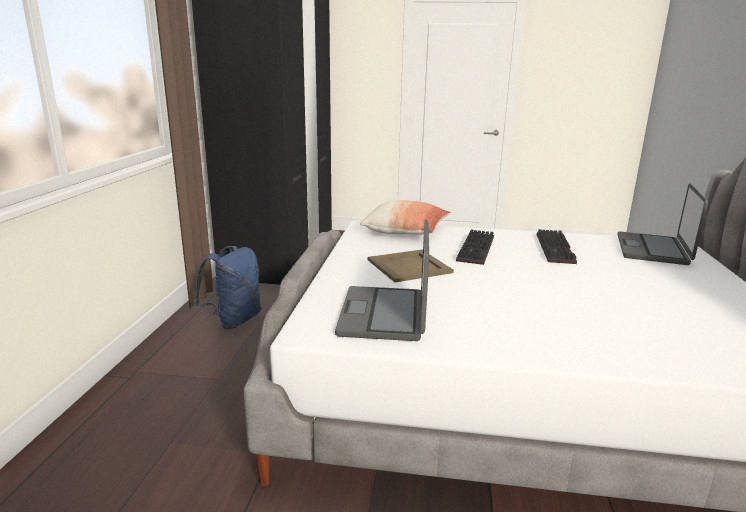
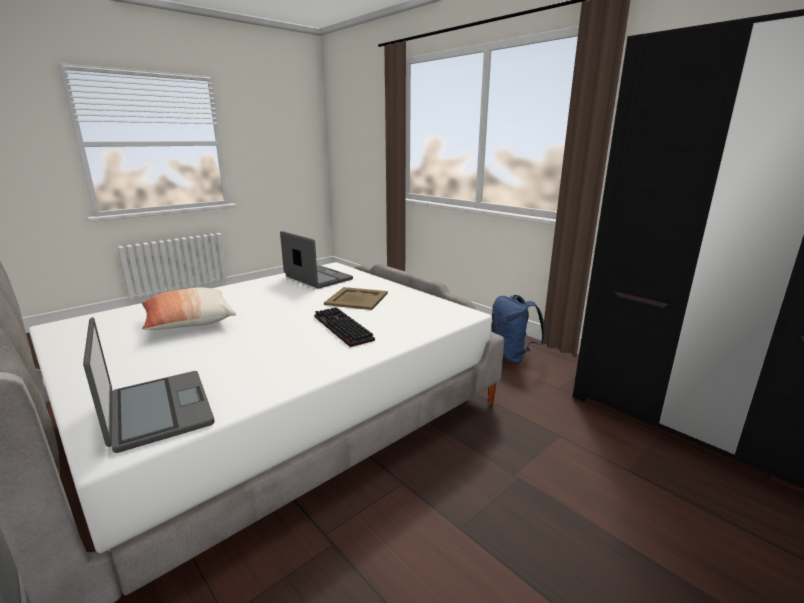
camera: 130 degrees right, 0 degrees up
(406, 231) = (426, 321): pillow -> pillow (189, 322)
(557, 249) = (275, 359): keyboard -> none

